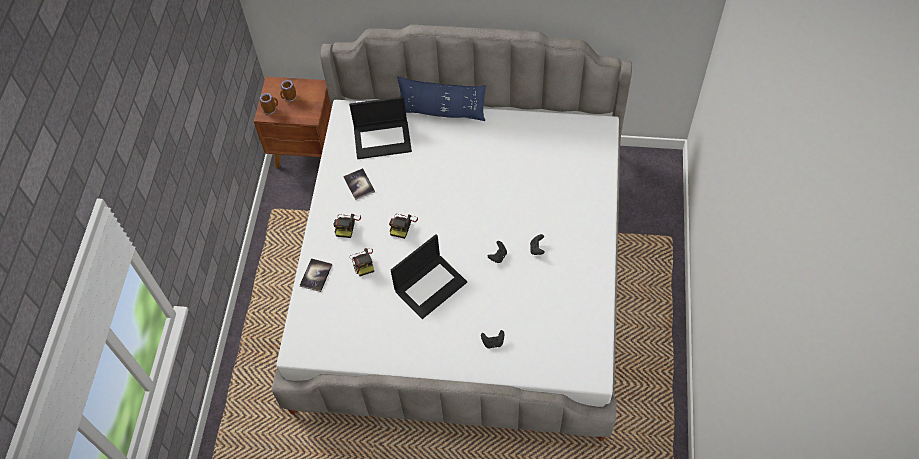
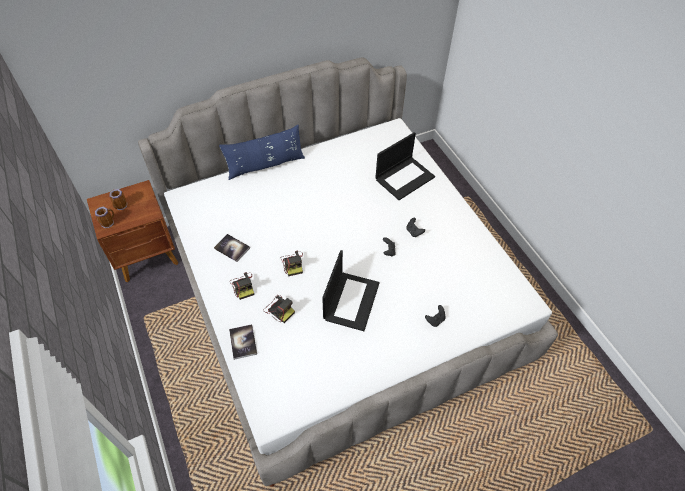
camera: 35 degrees left, 5 degrees down
(383, 139) = (229, 204): laptop -> laptop (405, 177)

